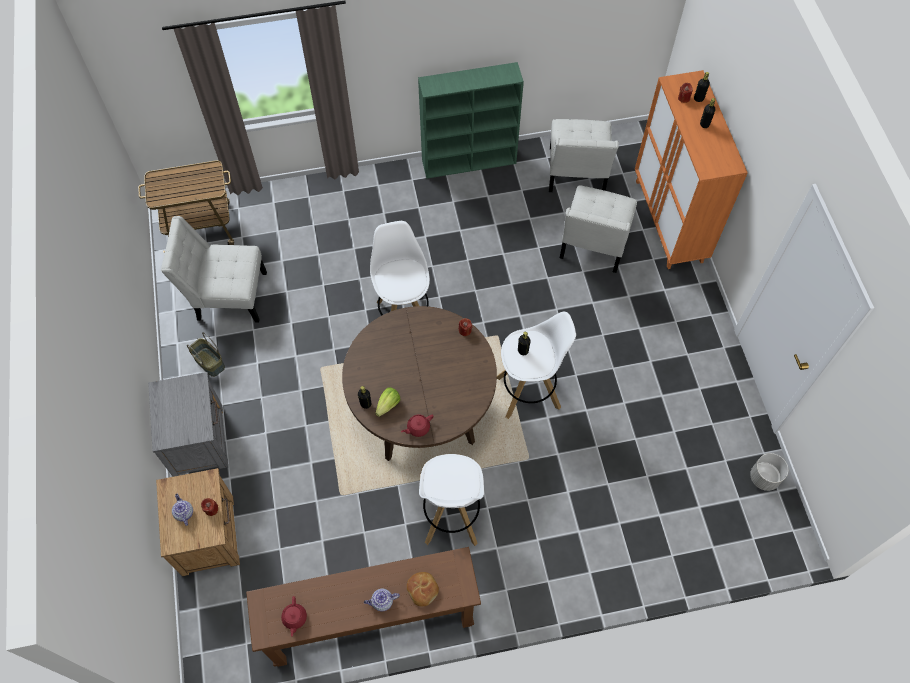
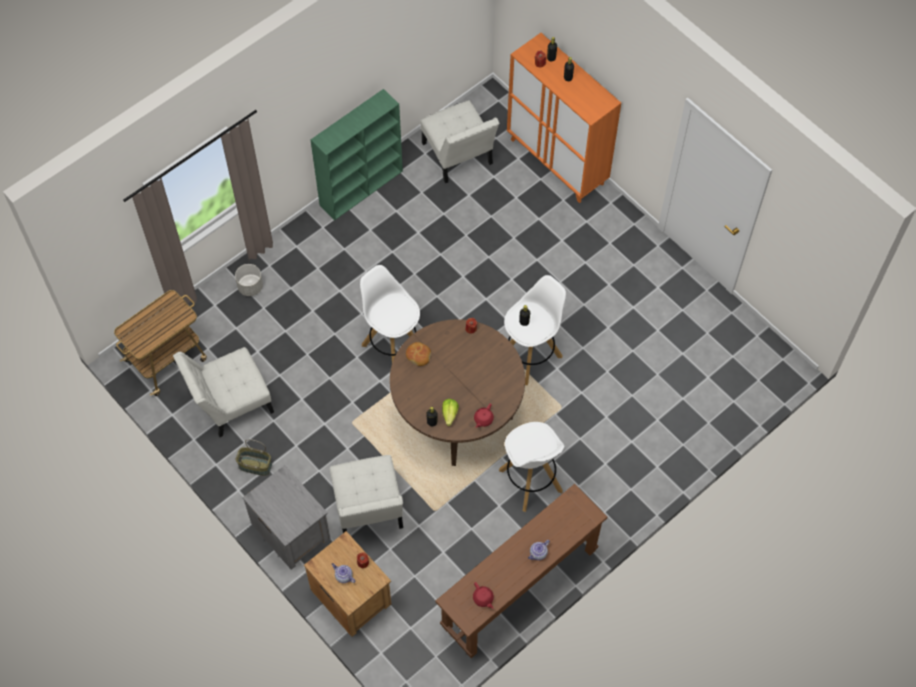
camera: 30 degrees left, 0 degrees up
(423, 589) = (561, 529): bread -> bread (418, 355)
(593, 245) = (509, 212): white chair -> white chair (368, 511)
(764, 477) = (741, 331): grey planter -> grey planter (250, 287)

